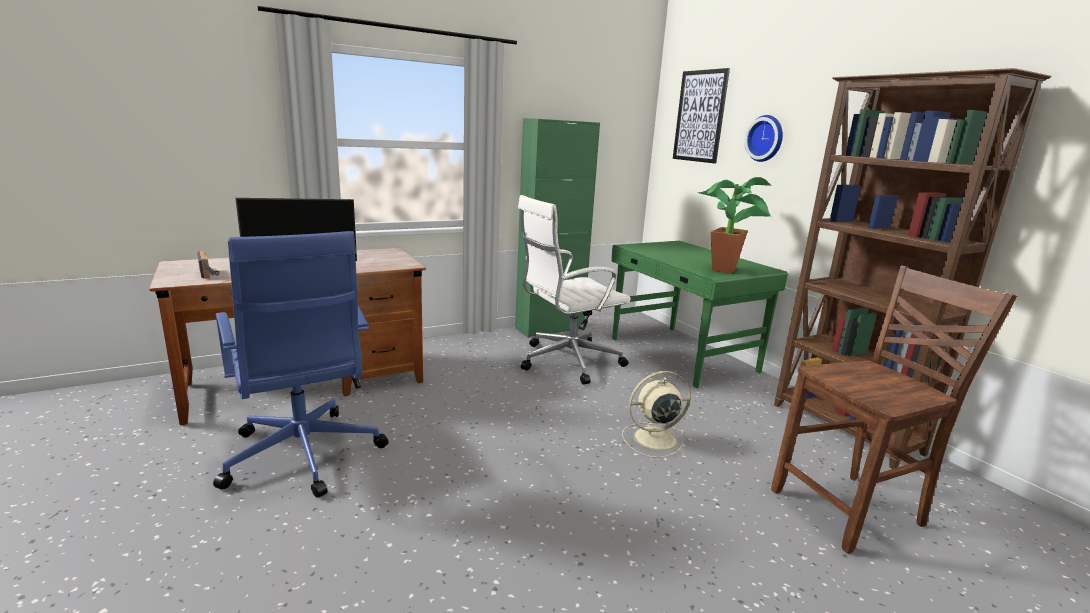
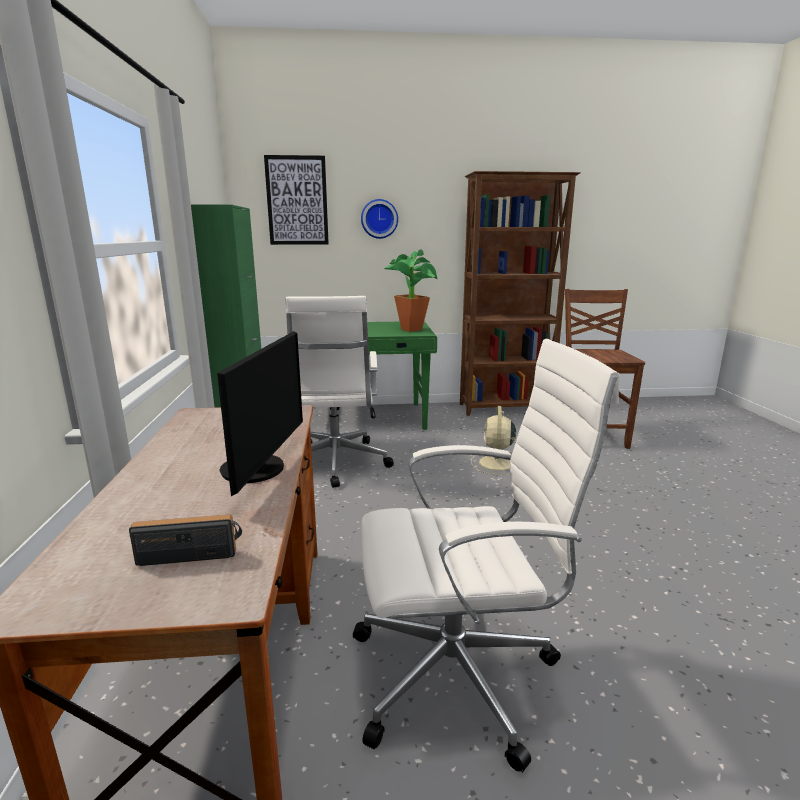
camera: 65 degrees left, 0 degrees up
(303, 457) = (460, 673): blue office chair -> white office chair

